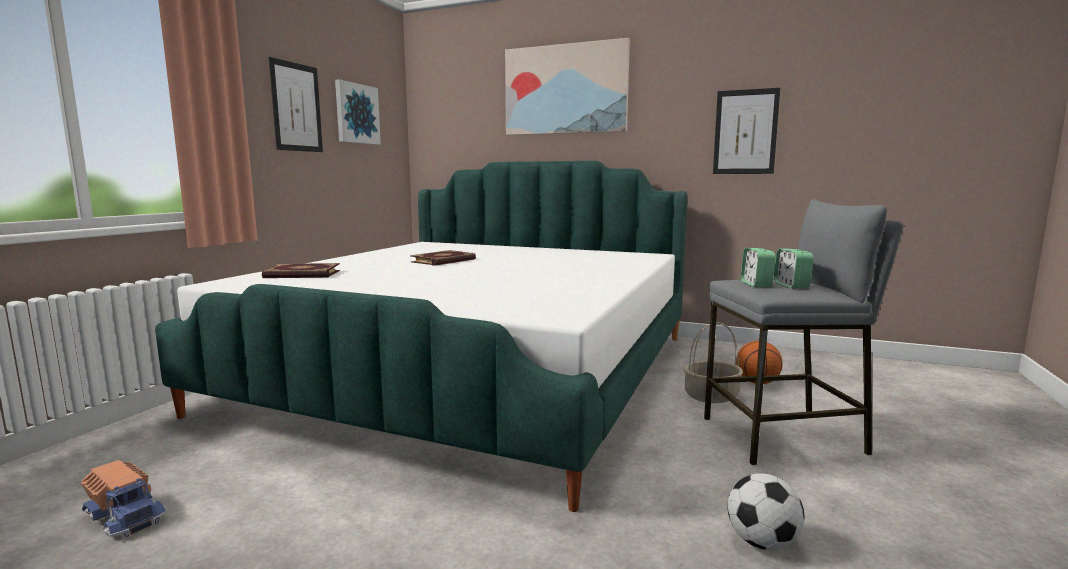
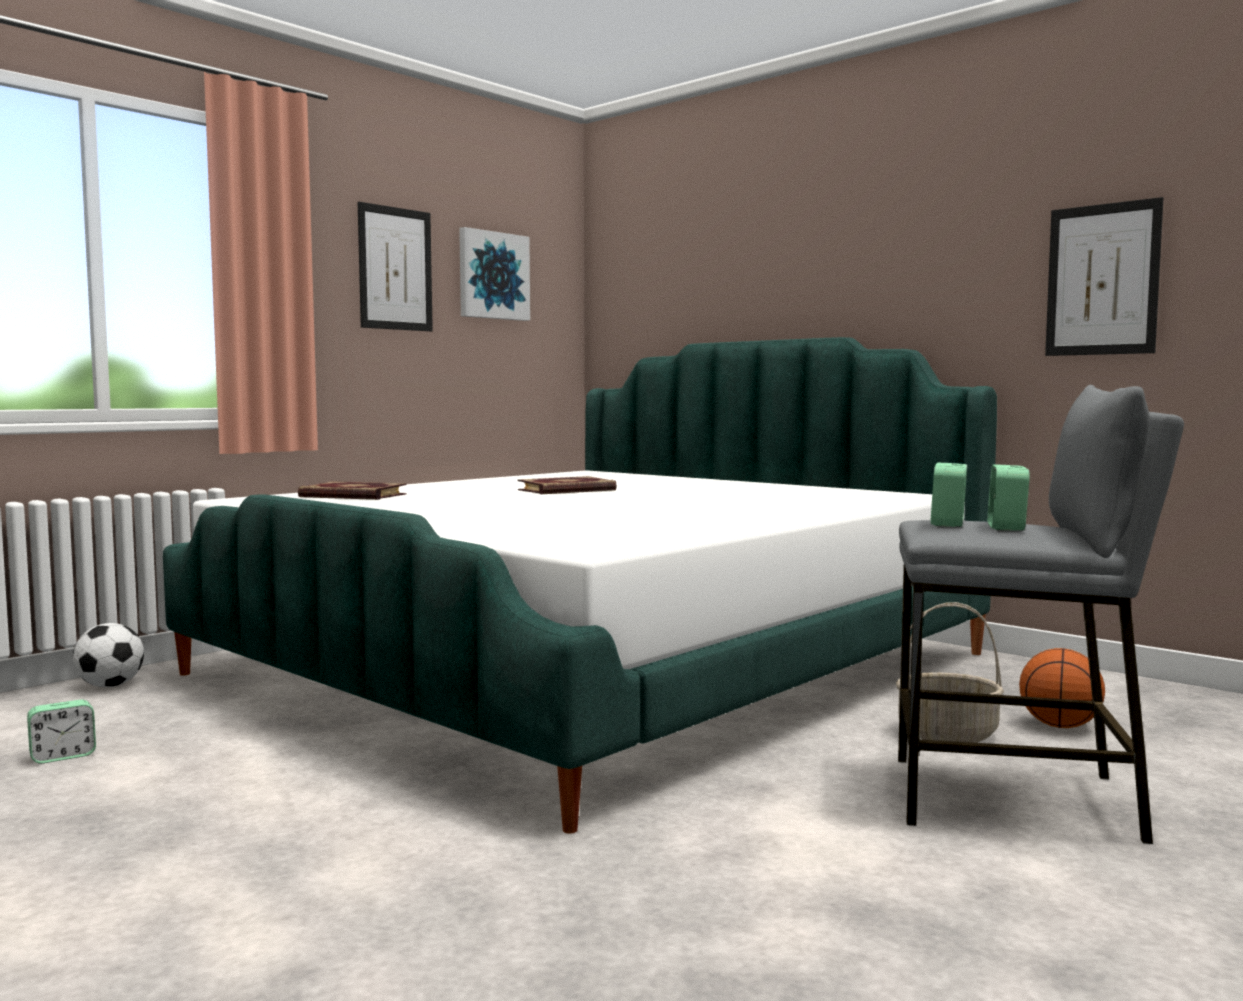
camera: 20 degrees right, 5 degrees down
(127, 515) = (63, 756): toy truck -> alarm clock
(565, 89) = (807, 223): picture -> none
(762, 542) = (807, 909): football -> football (110, 686)

